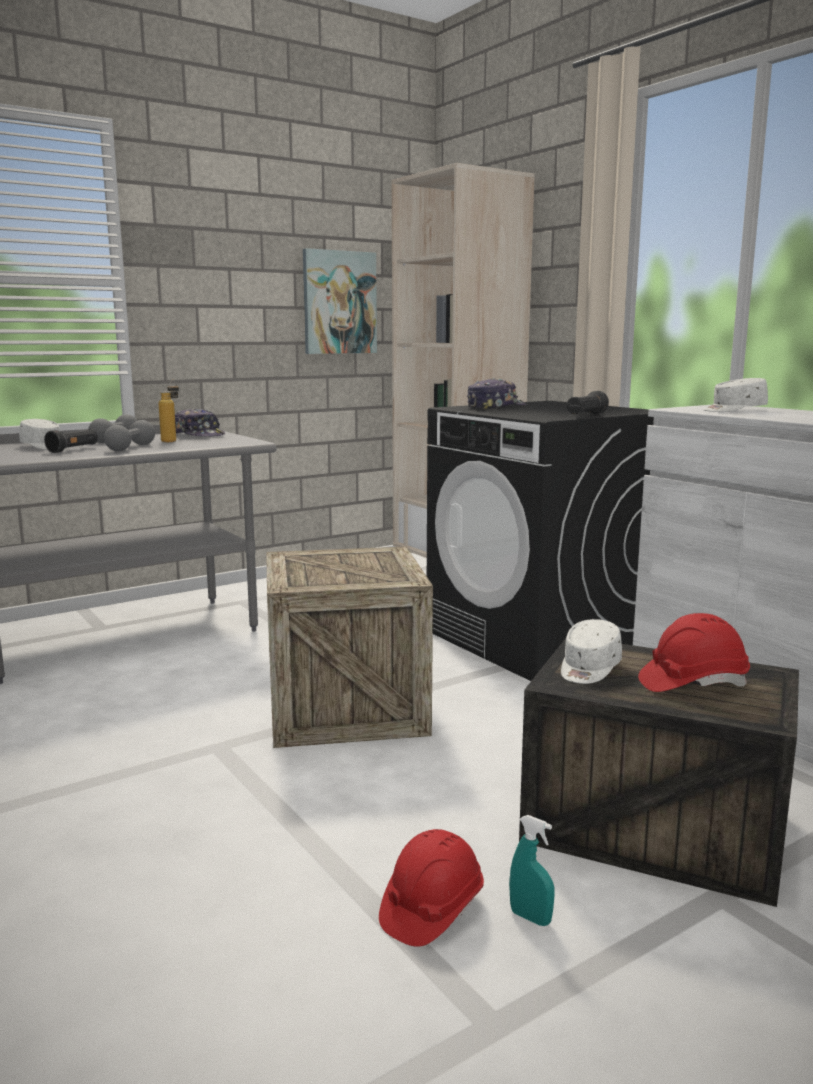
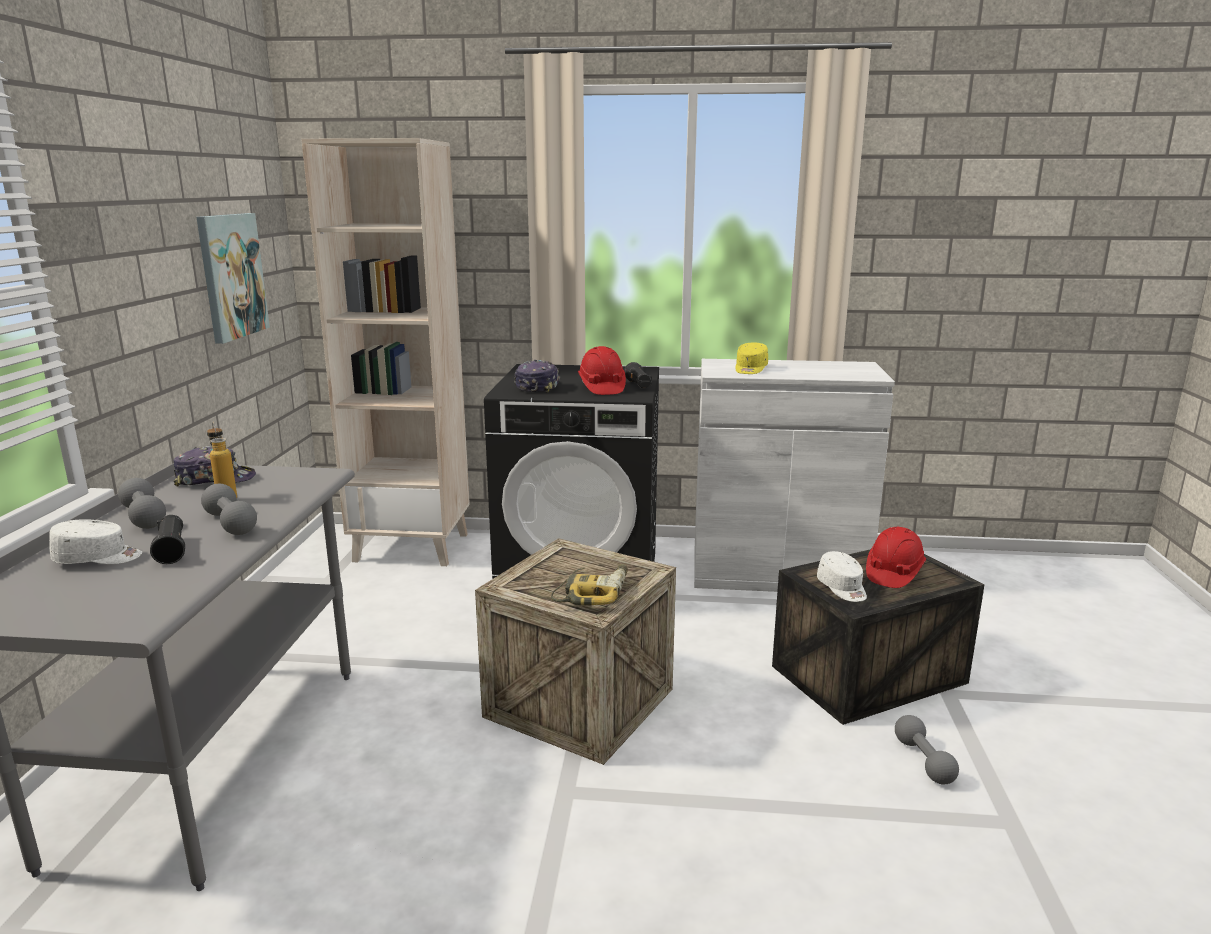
camera: 50 degrees left, 5 degrees up
(324, 576) = (592, 592): none -> power drill
(431, 909) = (888, 792): red hard hat -> red hard hat (601, 388)
(530, 917) = (923, 761): turquoise spray bottle -> grey dumbbell
(734, 410) = (750, 369): white cap -> yellow cap

